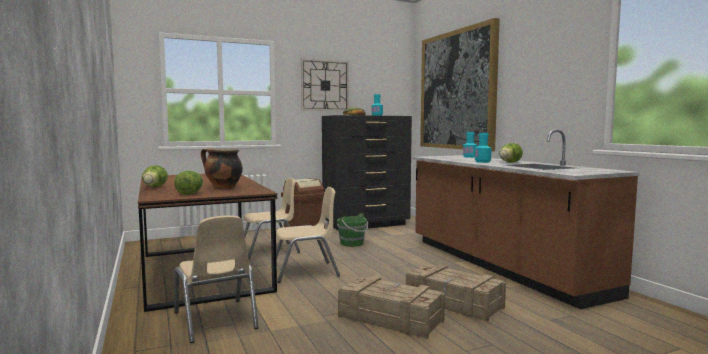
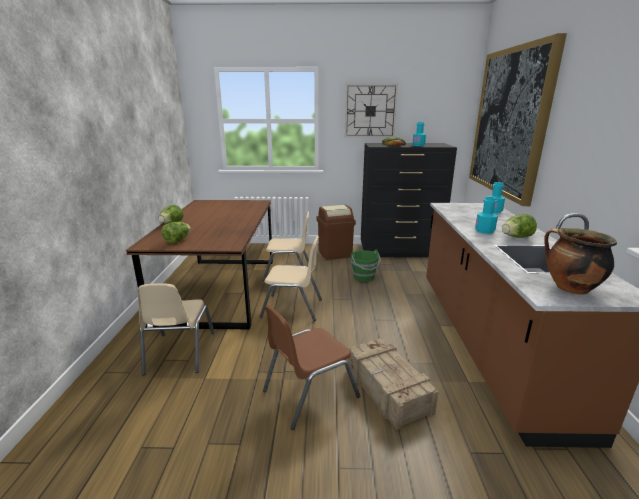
camera: 25 degrees right, 15 degrees up
(223, 188) = (215, 232): cooking pot -> cooking pot (569, 288)
(390, 318) = (309, 393): crate -> brown chair

